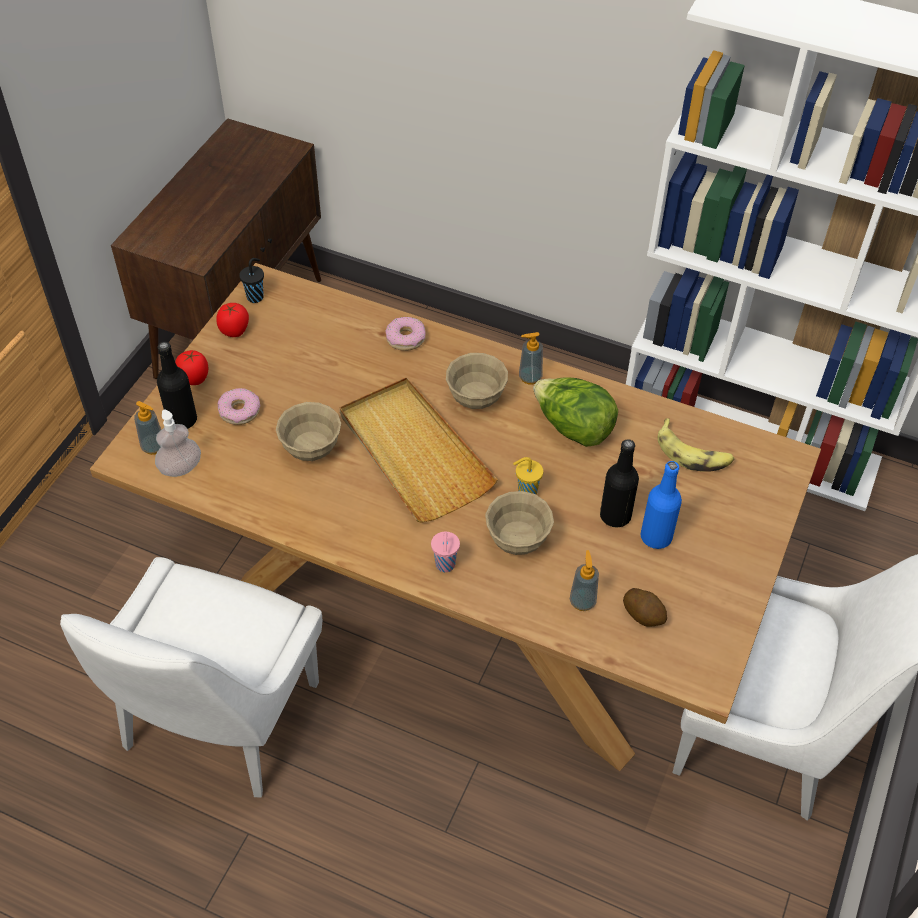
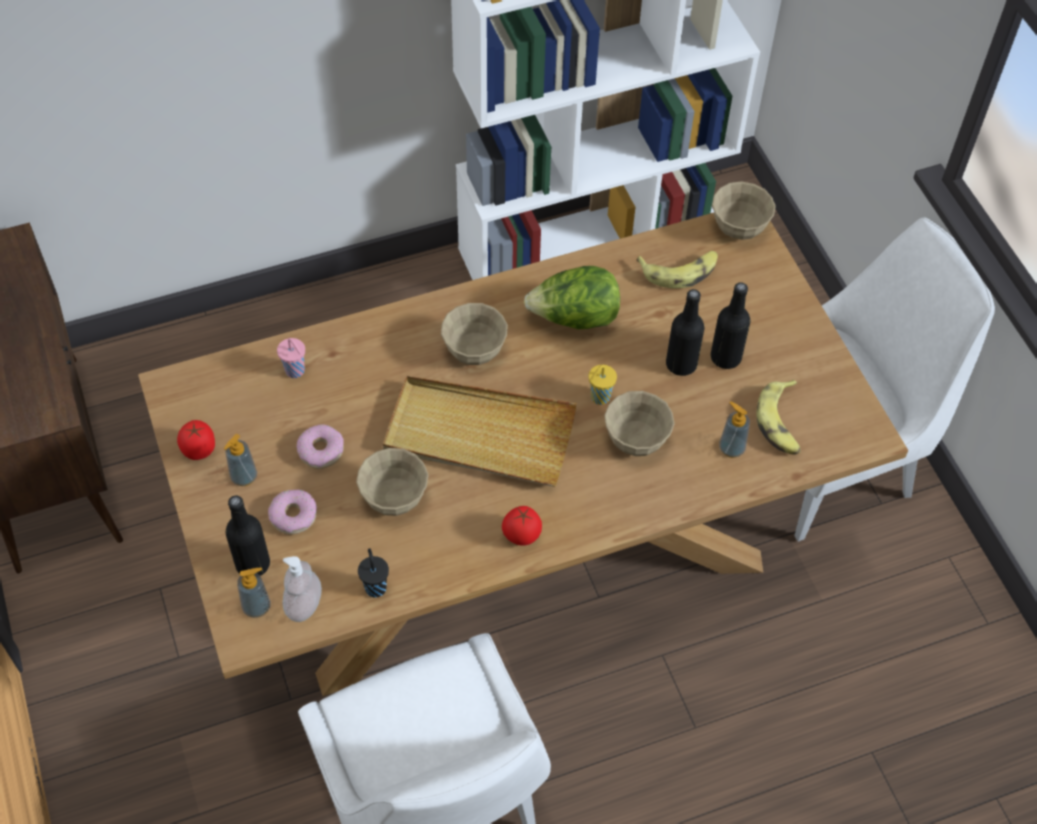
camera: 45 degrees left, 5 degrees up
(194, 378) = (216, 520): tomato -> tomato (521, 535)
(256, 296) = (179, 404): black cup -> black cup (375, 587)
(406, 338) = (357, 343): donut -> donut (321, 451)
(445, 565) = (608, 504): pink cup -> pink cup (296, 371)
(530, 377) = (495, 301): soap dispenser -> soap dispenser (244, 477)
(643, 614) = (781, 423): potato -> banana
(656, 537) = (725, 357): blue bottle -> black bottle
(778, 457) = (738, 228): none -> beige bowl

